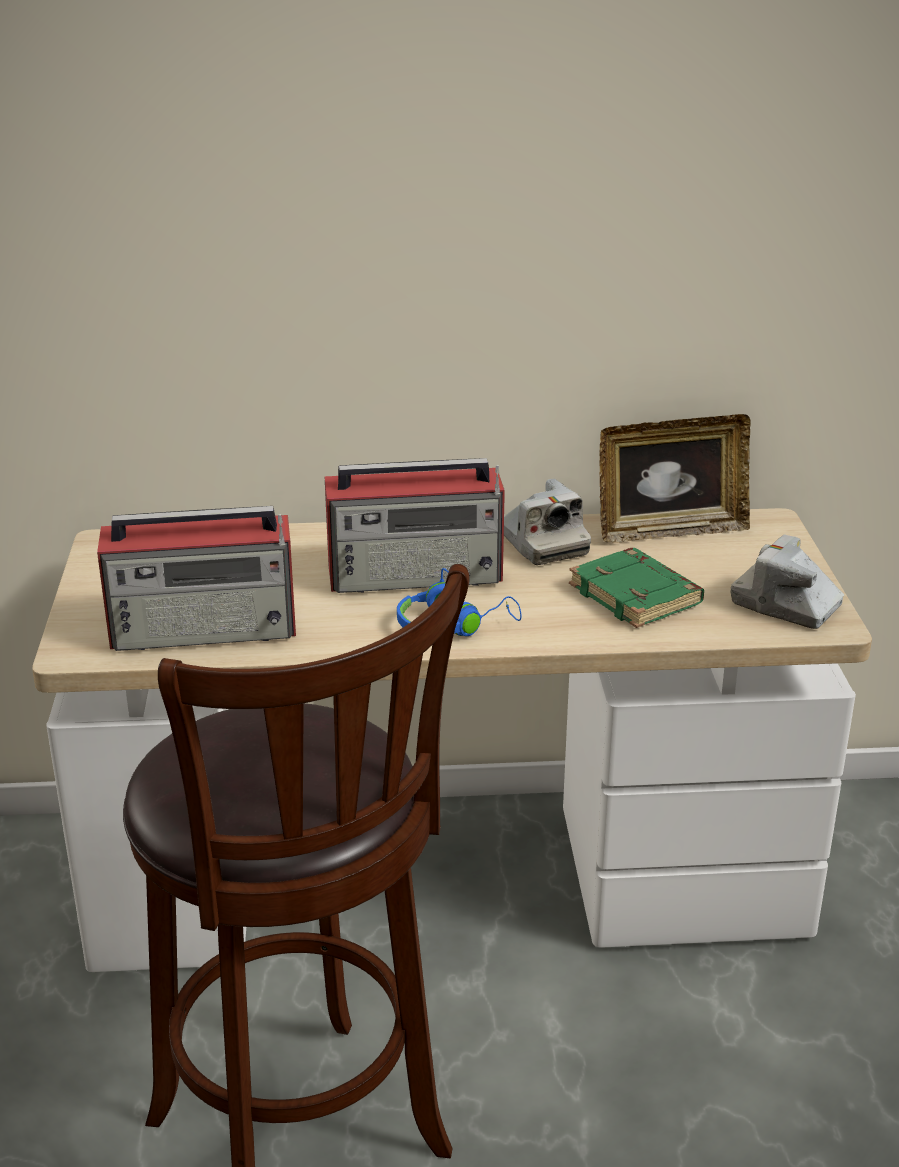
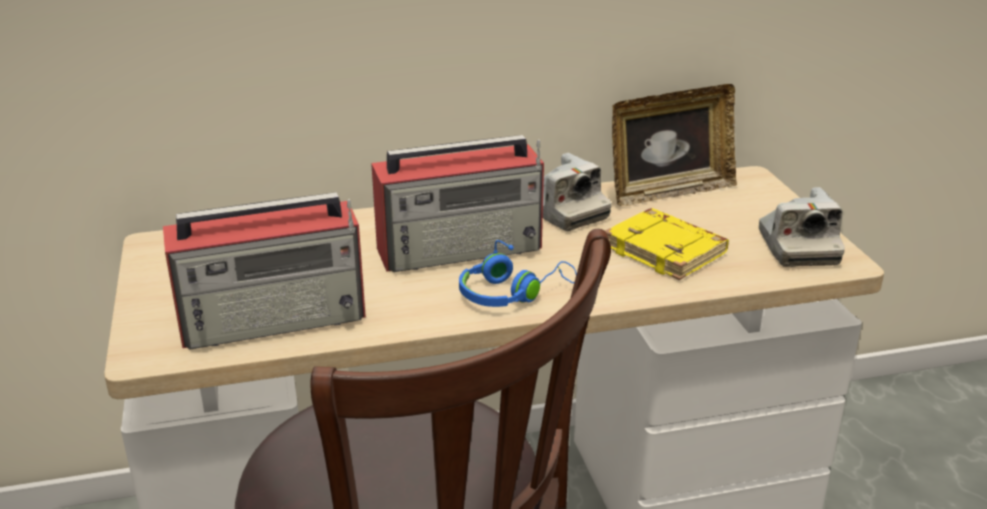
camera: 10 degrees left, 0 degrees up
(637, 596) = (666, 251): green book -> yellow book
(786, 605) = (797, 247): camera -> camera turned 120 degrees counterclockwise

